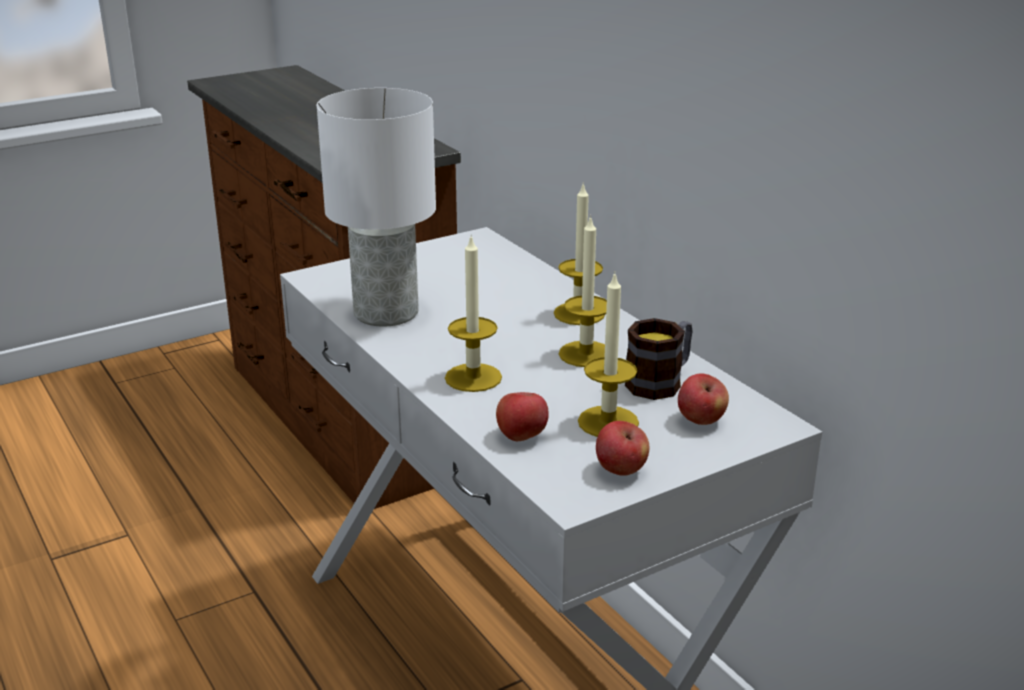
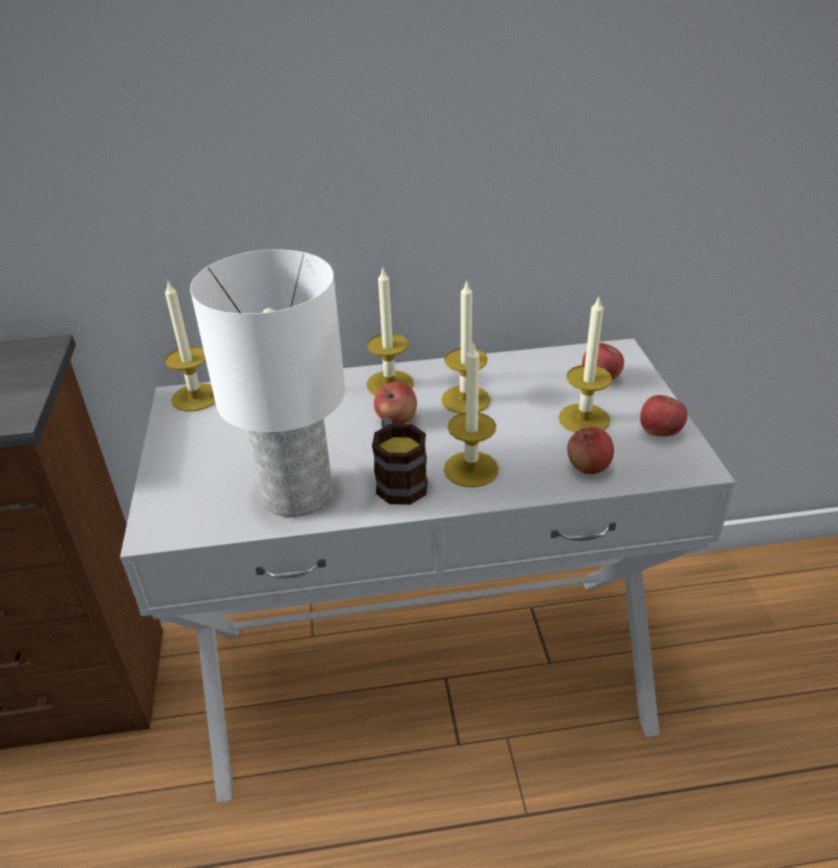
camera: 65 degrees left, 10 degrees up
(484, 243) = (196, 397): none -> candle
(522, 329) = (396, 420): none -> apple
(661, 382) = (532, 378): mug -> mug (398, 479)

